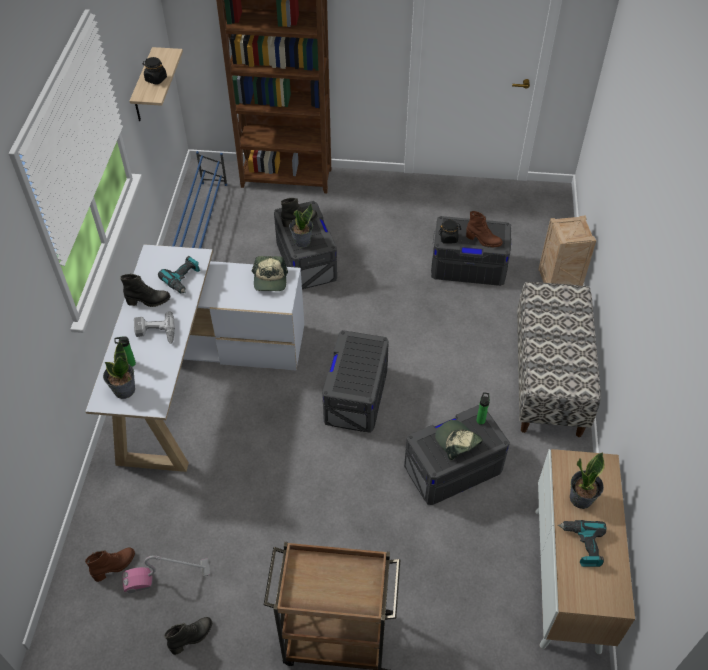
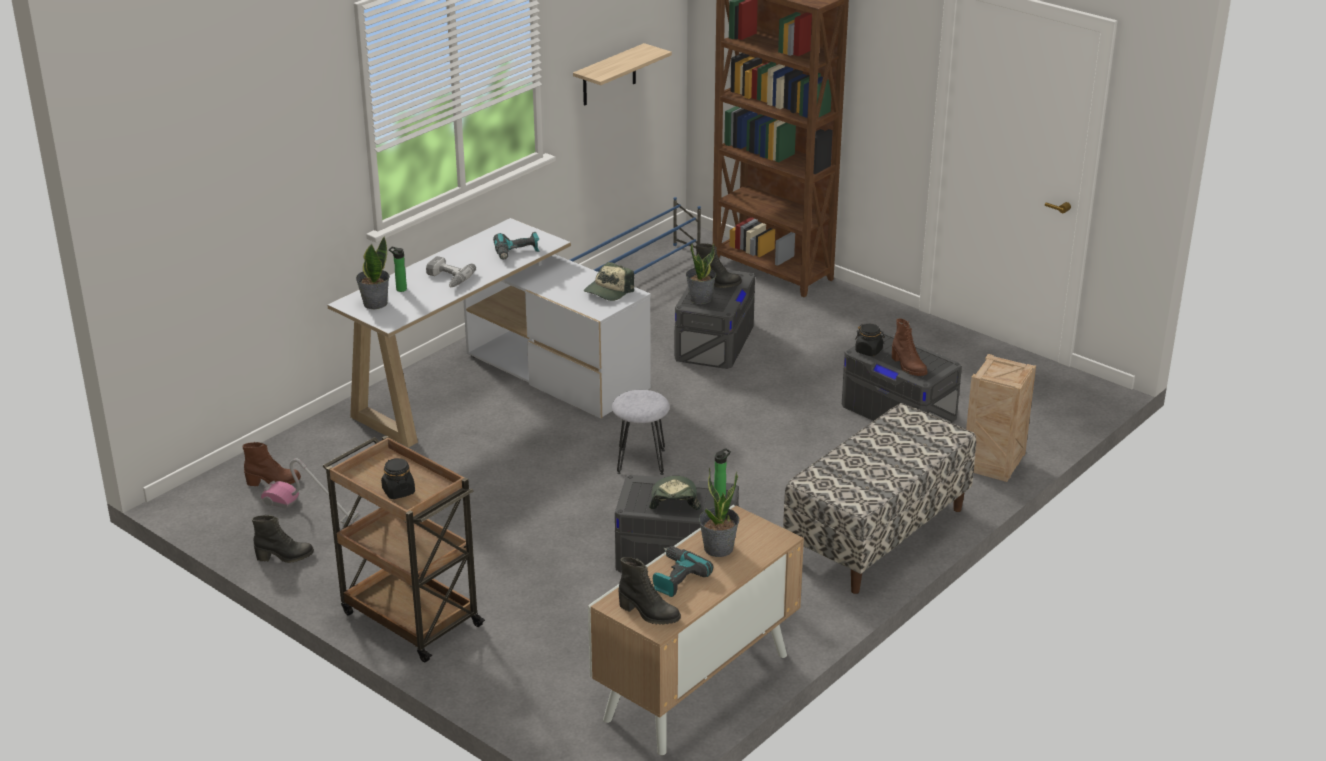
camera: 35 degrees right, 20 degrees down
(148, 301) = (467, 256): black boot -> black boot (648, 614)
(156, 79) = (616, 65): black jar -> black jar (398, 491)
(356, 395) = (641, 462): grey storage box -> grey stool

